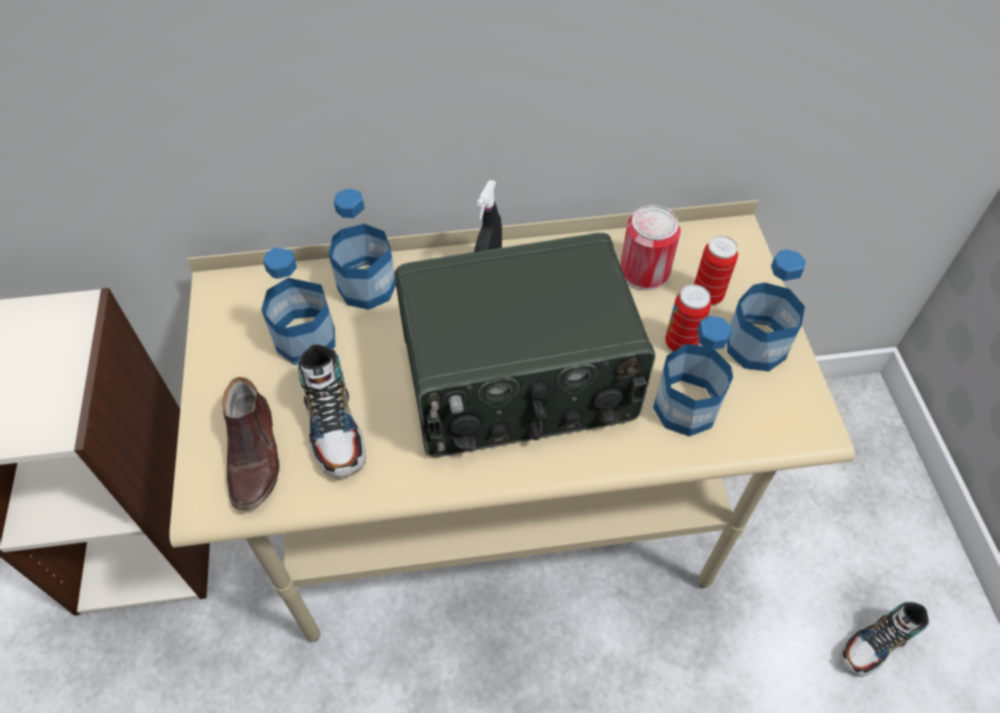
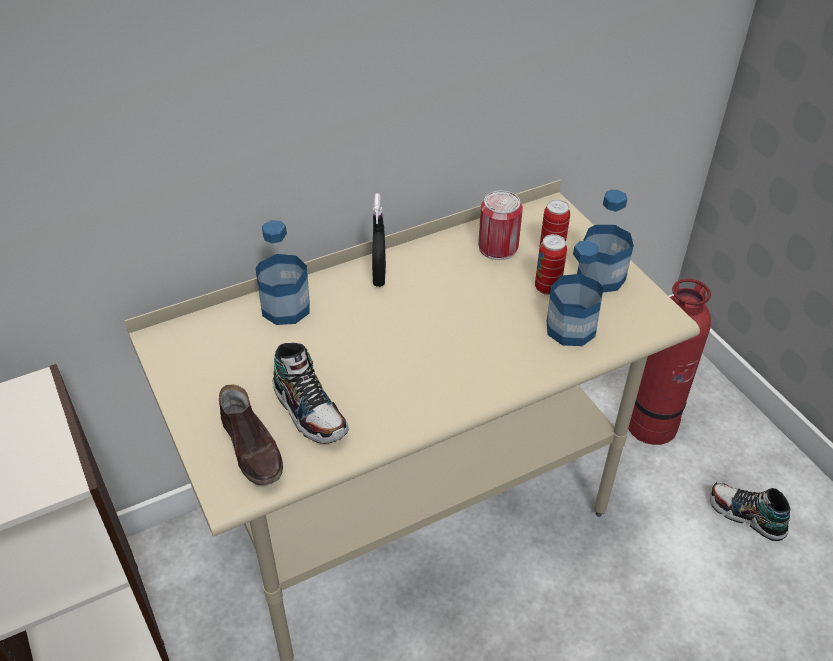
camera: 20 degrees left, 10 degrees down
(306, 340) = (254, 357): bottle -> none
(519, 382) = (440, 343): radio -> none
(809, 496) = (653, 424): none -> fire extinguisher
(876, 644) = (745, 516): shoe -> shoe turned 90 degrees clockwise

